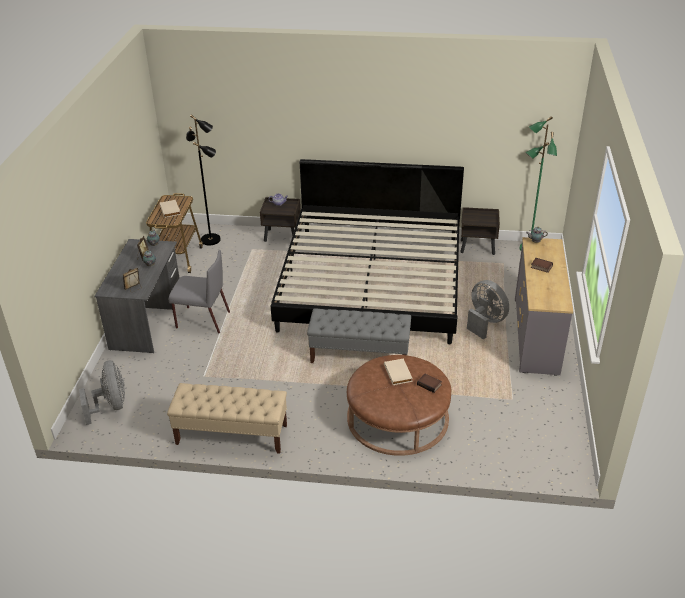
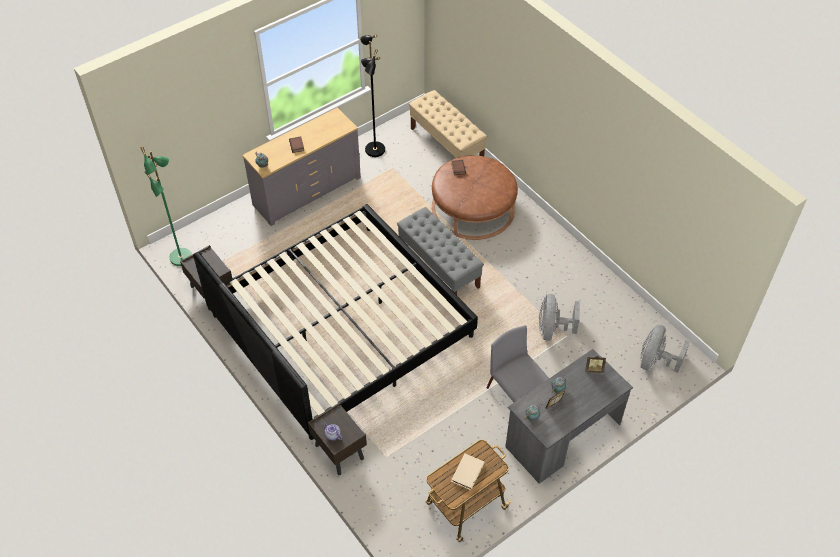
camera: 135 degrees left, 15 degrees up
(211, 239) = (407, 508): black floor lamp -> black floor lamp (374, 150)
(231, 434) = (589, 274): beige bench -> beige bench (447, 145)
(398, 373) = (465, 188): beige book -> none
(485, 322) = (321, 225): grey fan -> grey fan (552, 329)

